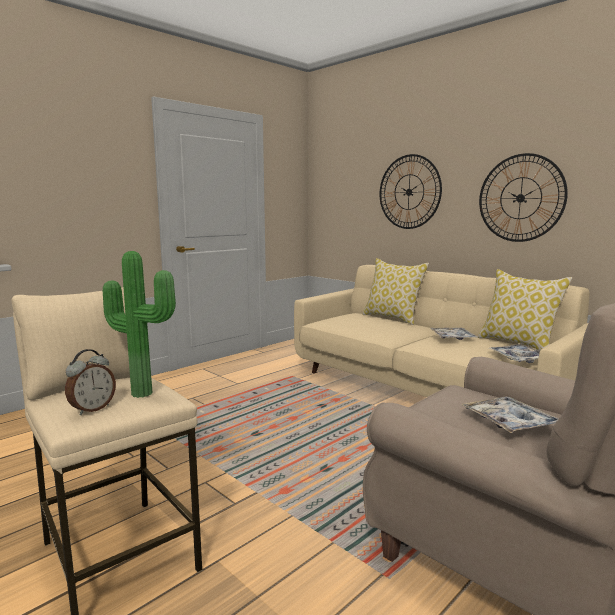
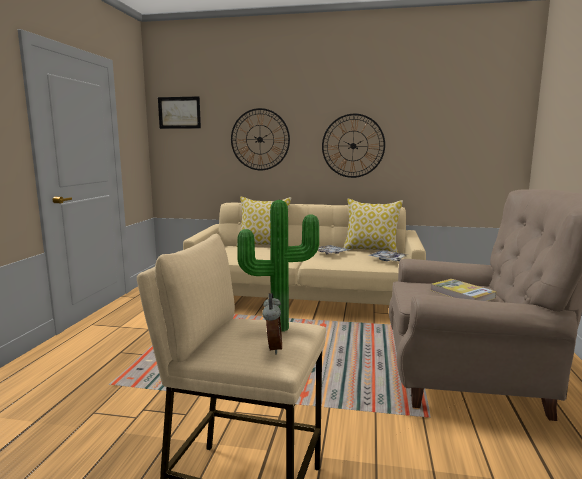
camera: 35 degrees left, 0 degrees up
(334, 164) = (179, 112): none -> picture
(509, 422) = (462, 294): tray -> book

